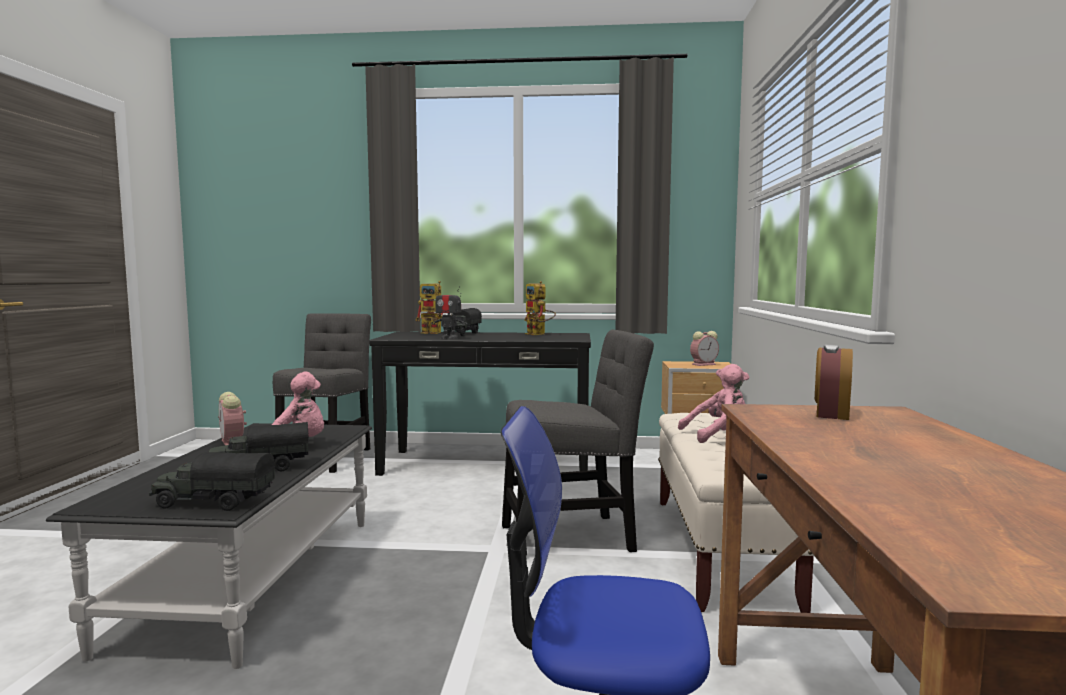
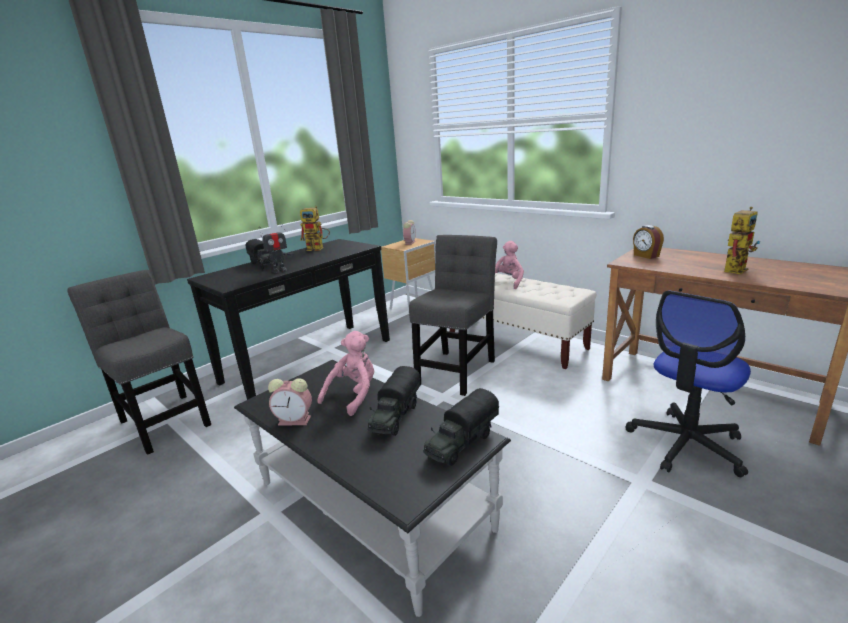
camera: 50 degrees left, 15 degrees up
(436, 333) = (234, 269): toy robot -> toy robot (735, 268)

